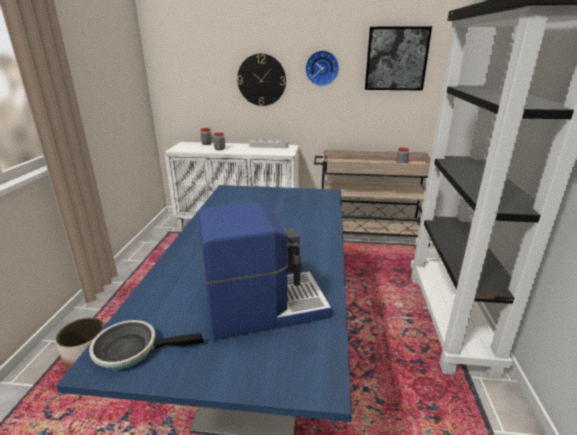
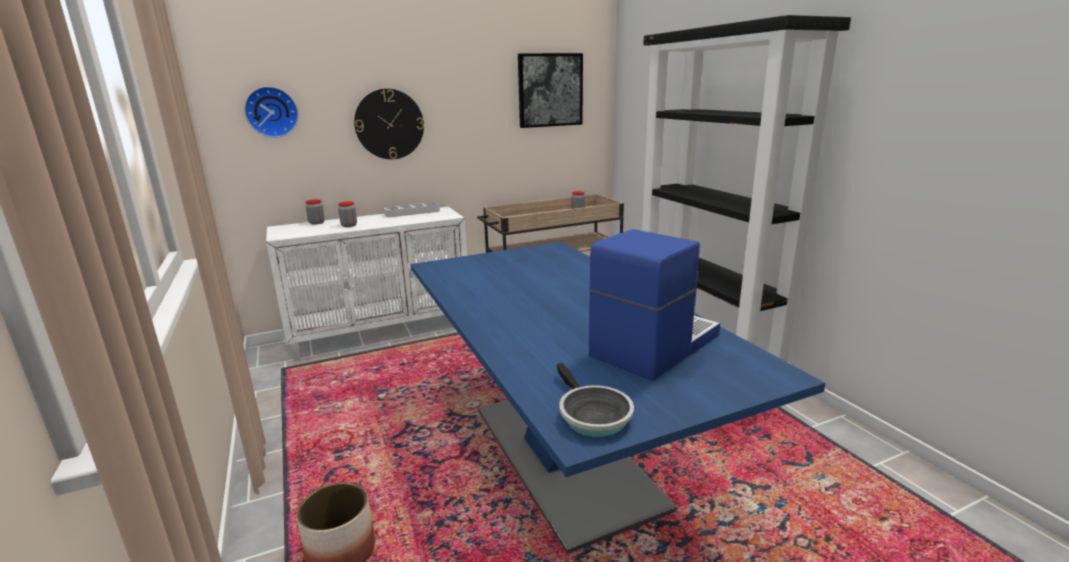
camera: 30 degrees left, 5 degrees down
(132, 350) = (591, 415): frying pan -> frying pan turned 75 degrees counterclockwise
(322, 68) = (467, 104): wall clock -> wall clock (271, 112)

